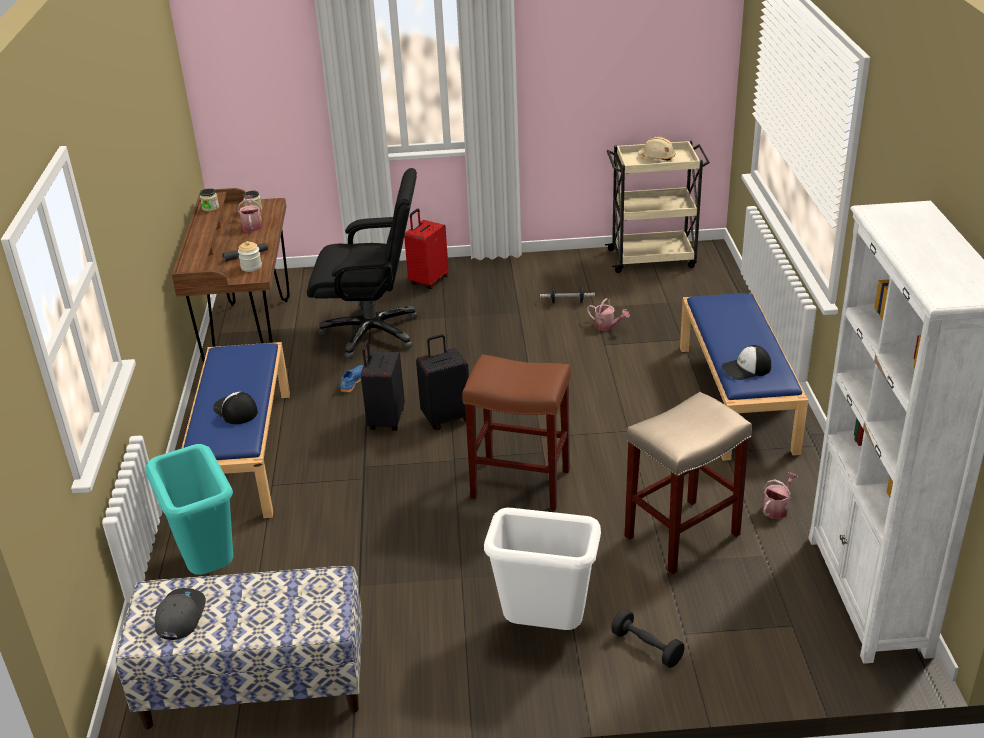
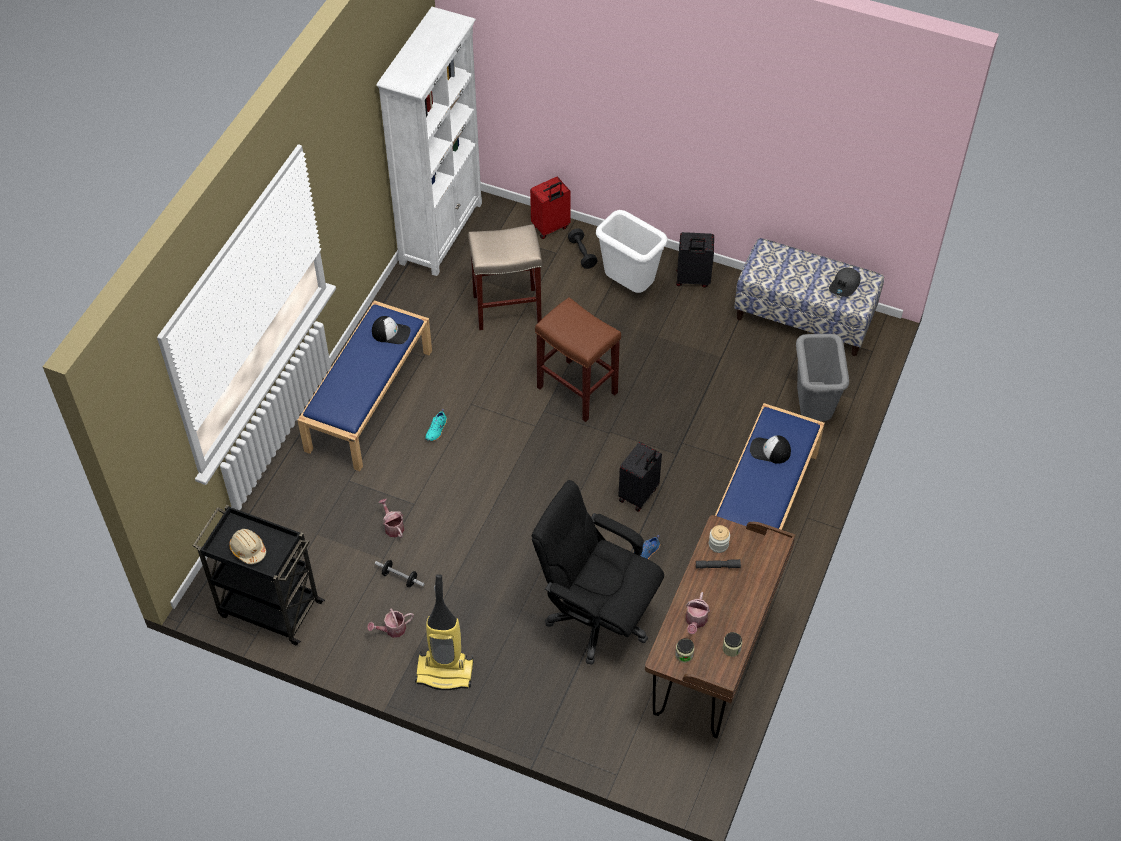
camera: 155 degrees left, 20 degrees up
(208, 566) = (812, 411): turquoise trash can -> grey trash can
(235, 410) = (770, 451): cap -> cap turned 120 degrees clockwise
(428, 281) = (503, 681): red suitcase -> red suitcase (550, 227)
(446, 418) = (592, 476): black suitcase -> black suitcase (692, 280)
(479, 272) = (445, 671): none -> vacuum cleaner
(640, 398) = (437, 430): none -> turquoise shoe
(653, 258) = (268, 608): beige cart -> black cart
(777, 508) = (434, 302): watering can -> watering can (392, 630)

